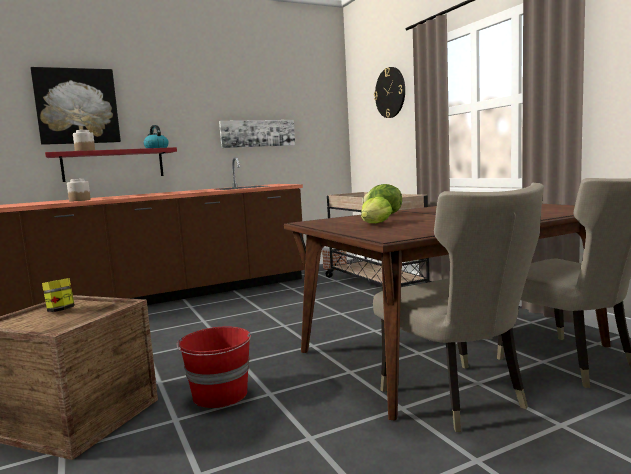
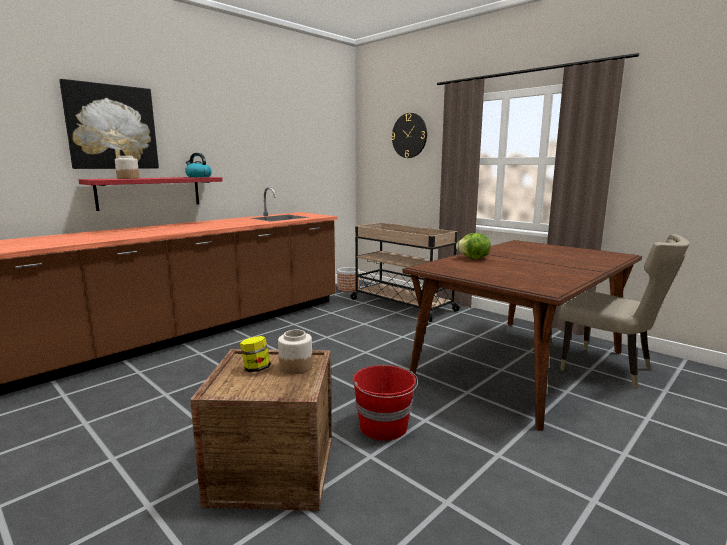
camera: 20 degrees left, 5 degrees up
(79, 200) = (135, 234): jar -> jar (295, 367)
(257, 133) = (283, 163): picture -> none
(375, 224) = (495, 271): lettuce -> none
(458, 399) = (567, 406): beige chair -> none

